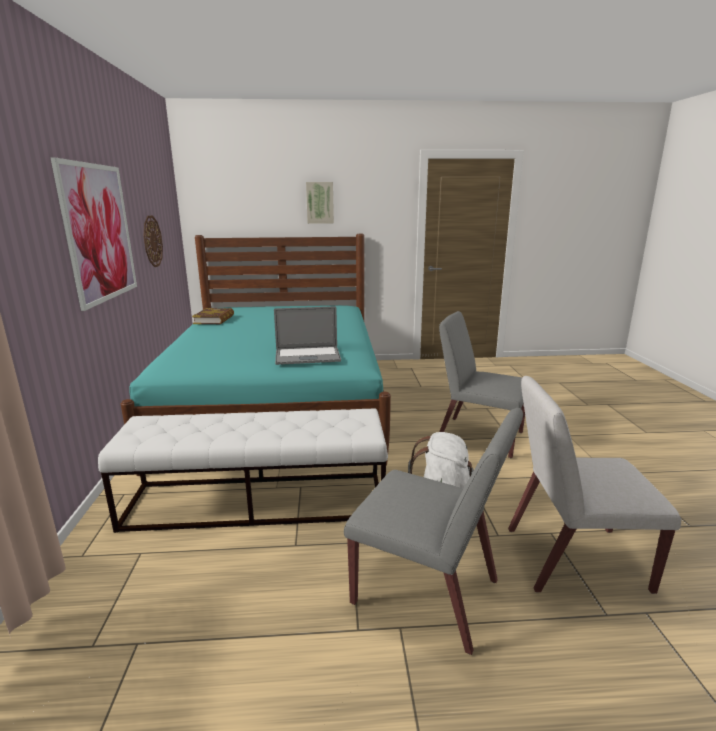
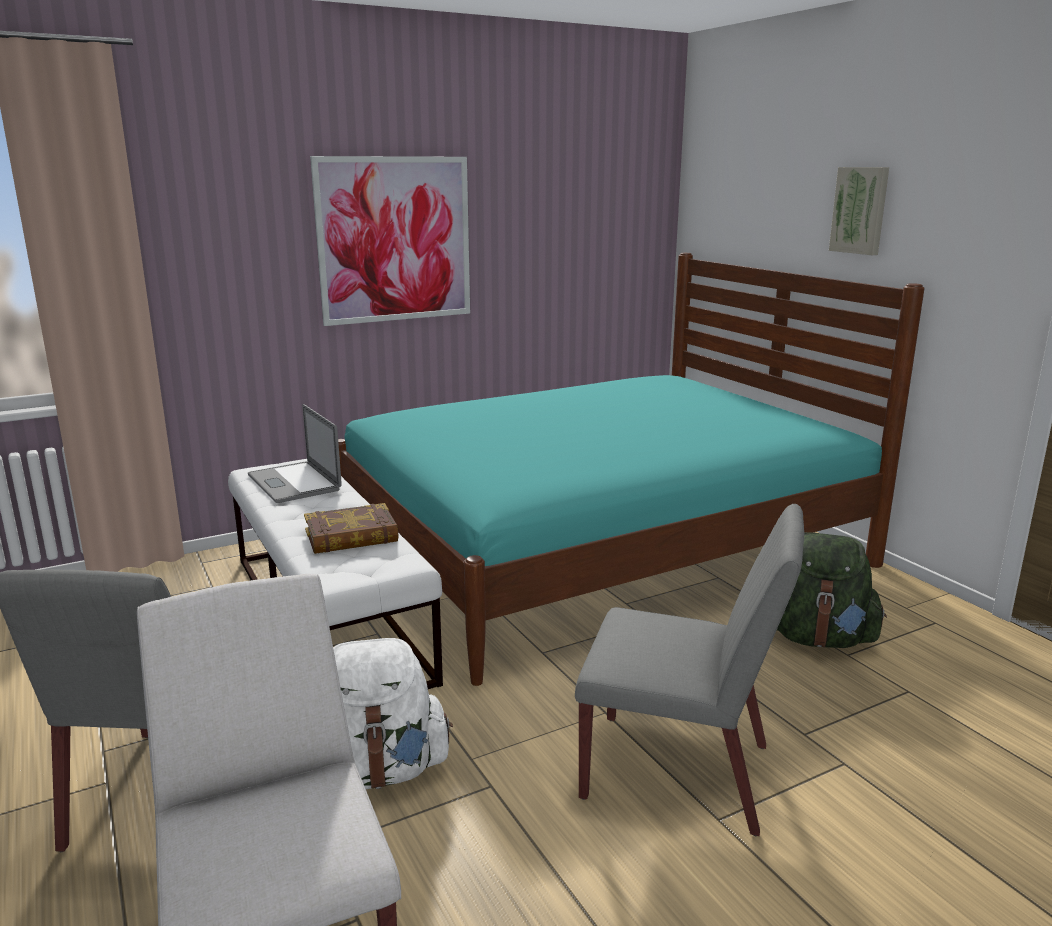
camera: 65 degrees right, 0 degrees up
(152, 241) = (550, 256): wall clock -> none
(214, 319) = (593, 387): book -> book (351, 536)
(307, 356) = (483, 463): laptop -> laptop (294, 482)
(405, 387) = (817, 638): none -> green backpack
(478, 436) = (679, 772): grey chair -> grey chair turned 105 degrees clockwise

